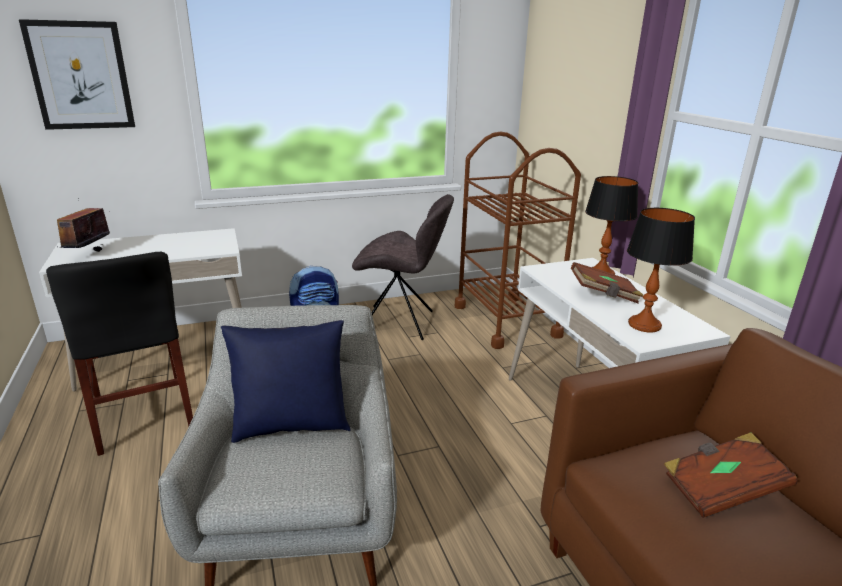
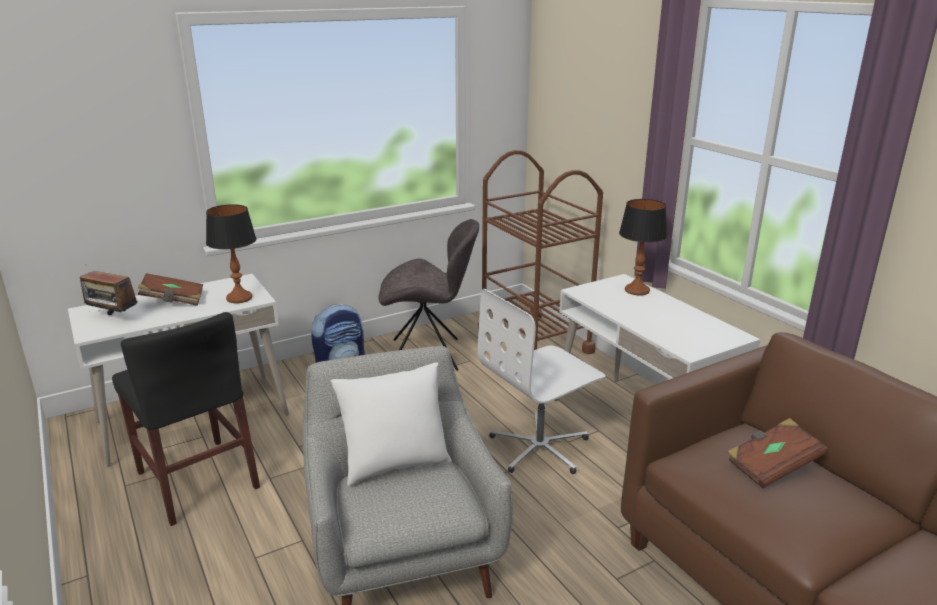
camera: 10 degrees left, 0 degrees up
(81, 76) = (83, 127): picture -> none
(88, 254) = (113, 318): radio -> radio turned 60 degrees counterclockwise
(291, 426) = (395, 465): blue pillow -> white pillow
(480, 425) = (540, 447): none -> white office chair
(604, 295) = (645, 312): brown book -> brown book (173, 301)
(644, 325) = (687, 337): table lamp -> table lamp (239, 298)

